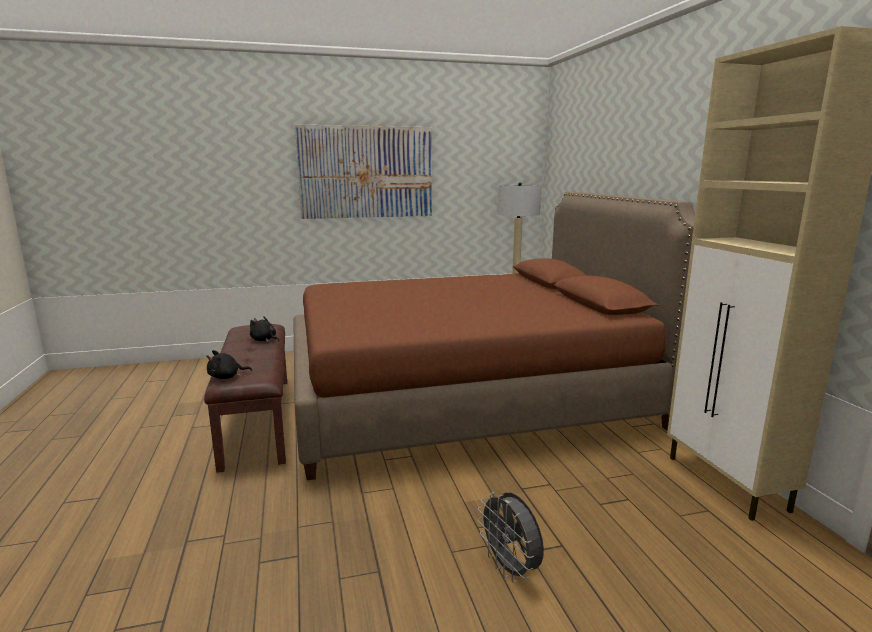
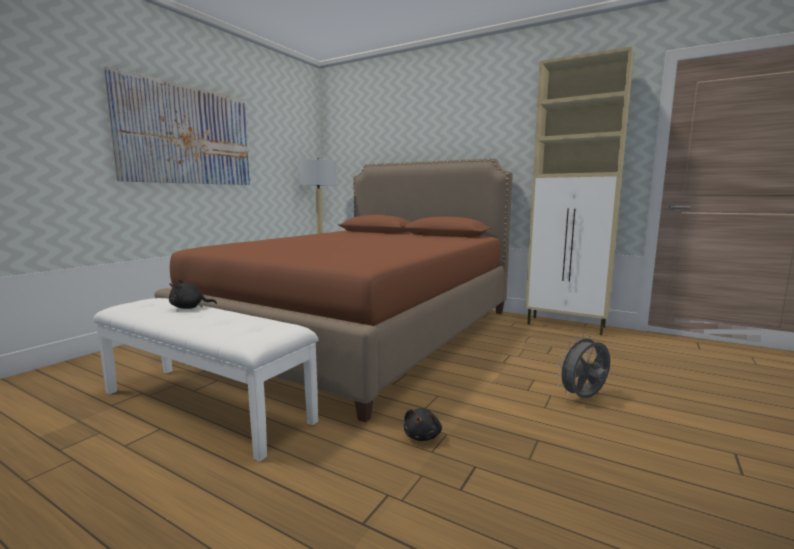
camera: 45 degrees left, 5 degrees down
(226, 377) = (244, 336): black plush toy -> black plush toy (423, 436)
(259, 419) = (206, 406): brown bench -> white bench
(511, 569) = (583, 398): grey fan -> grey fan turned 135 degrees clockwise

